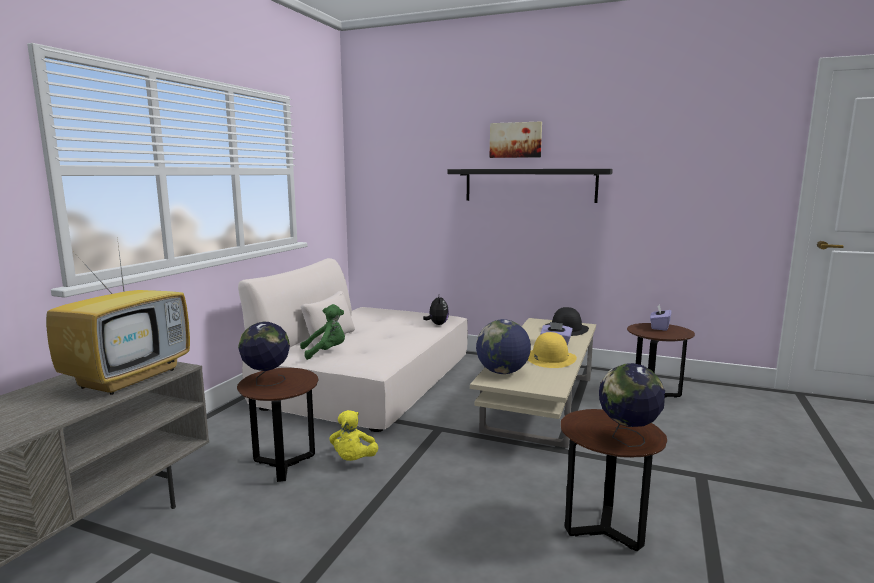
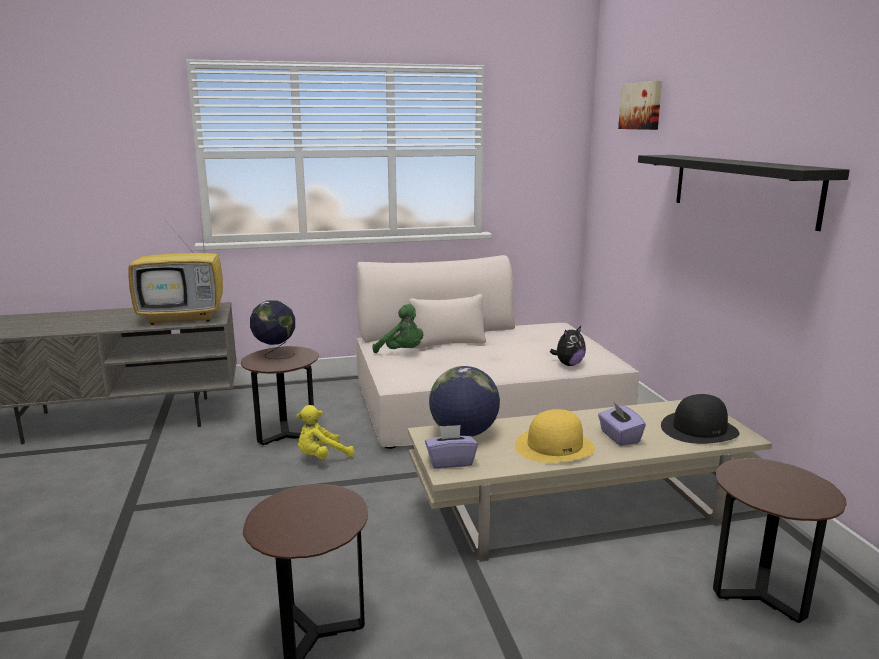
camera: 55 degrees right, 5 degrees up
(515, 140) = (734, 111): picture -> picture (642, 106)
(627, 440) = (285, 530): globe -> none
(659, 327) = (796, 482): purple tissue box -> purple tissue box (450, 462)

